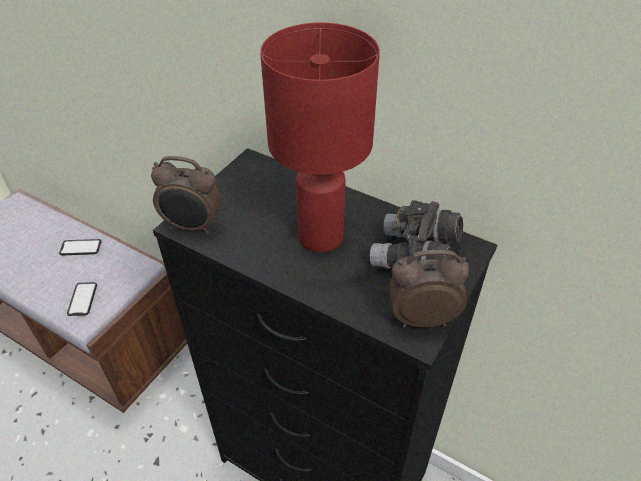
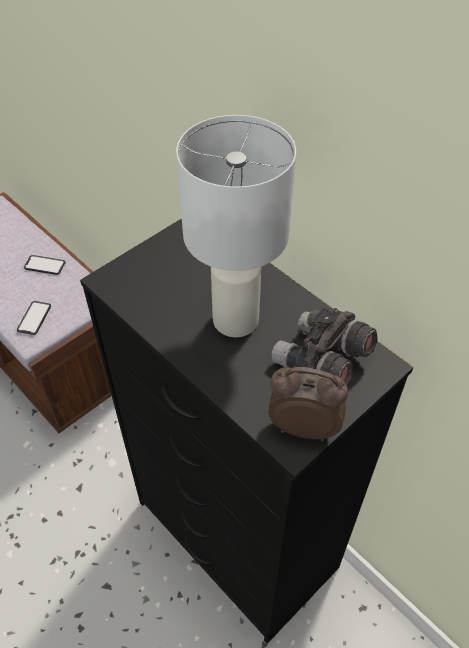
camera: 15 degrees right, 5 degrees up
(192, 227) = (117, 284): alarm clock -> none
(321, 237) = (236, 321): red table lamp -> white table lamp

